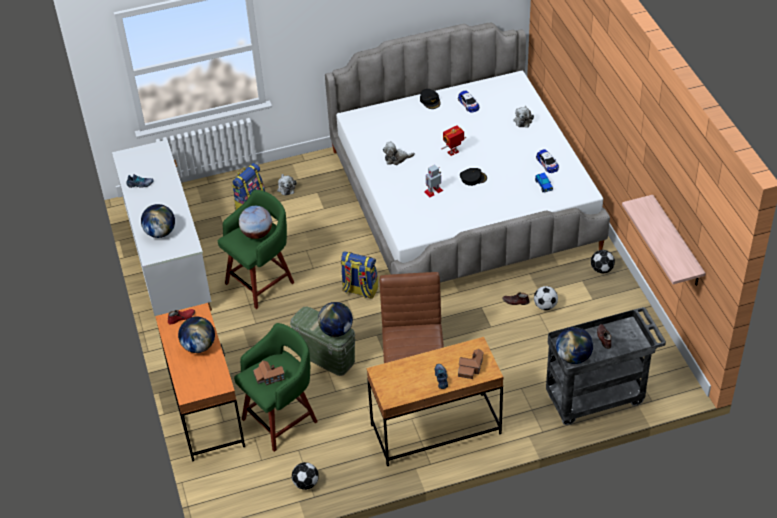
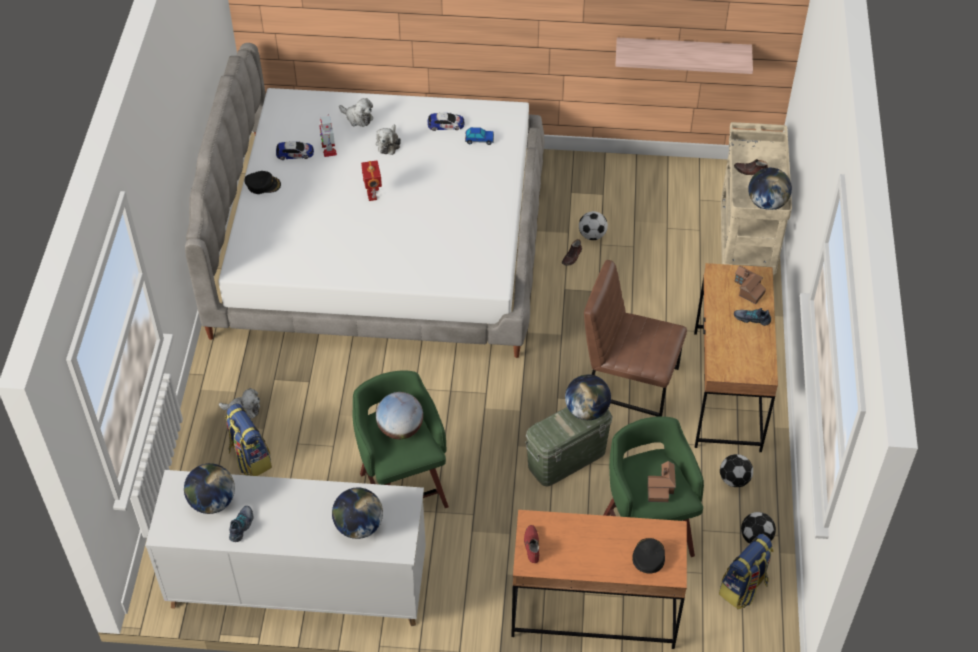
camera: 70 degrees left, 5 degrees up
(199, 346) = (593, 539): globe -> globe (212, 502)
(359, 290) = (475, 390): backpack -> backpack (743, 588)
(396, 158) = (348, 249): plush toy -> plush toy (388, 144)
(433, 191) = (428, 235): toy robot -> toy robot (328, 148)
(473, 178) = (429, 193): black cap -> black cap (648, 557)
(599, 400) = (745, 242): black cart -> beige cart
(601, 269) = (563, 171): football -> football (734, 480)

